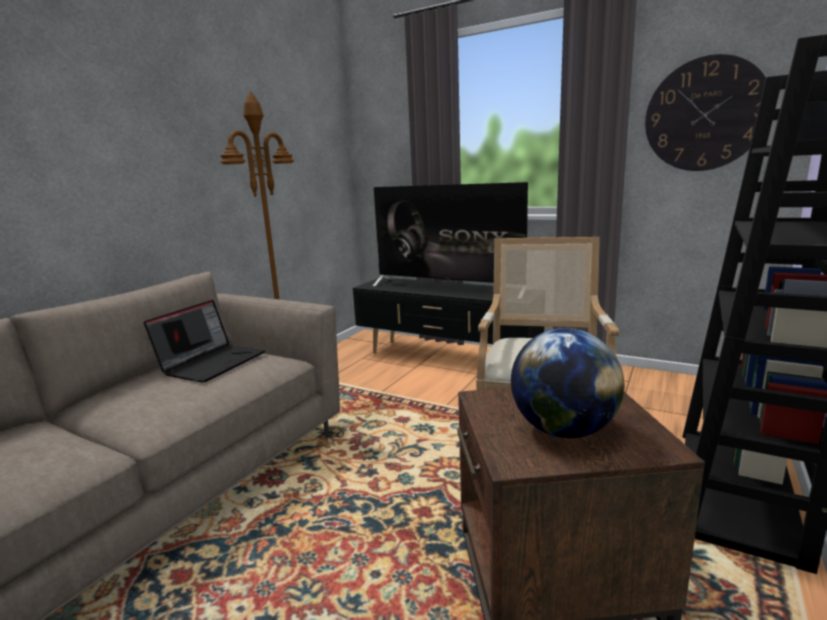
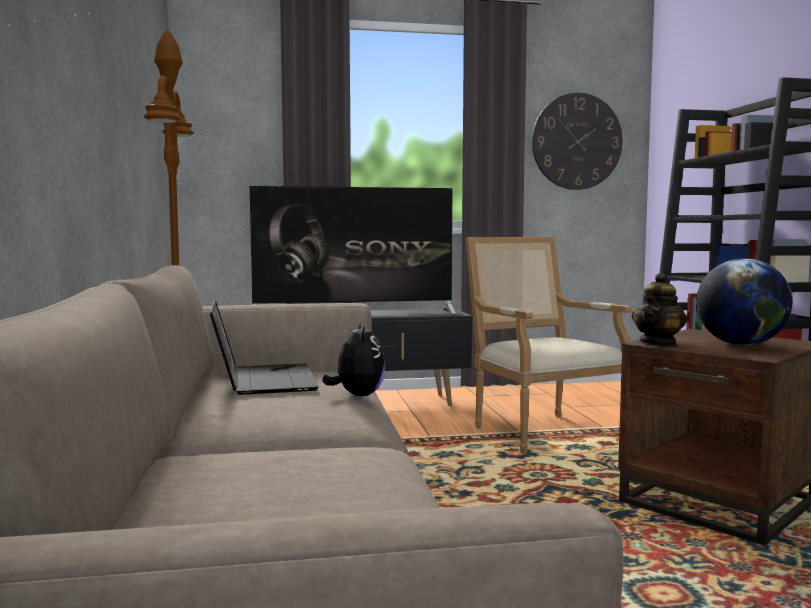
camera: 40 degrees left, 10 degrees down
(219, 393) = (357, 395): none -> plush toy
(486, 401) = (658, 343): none -> teapot

